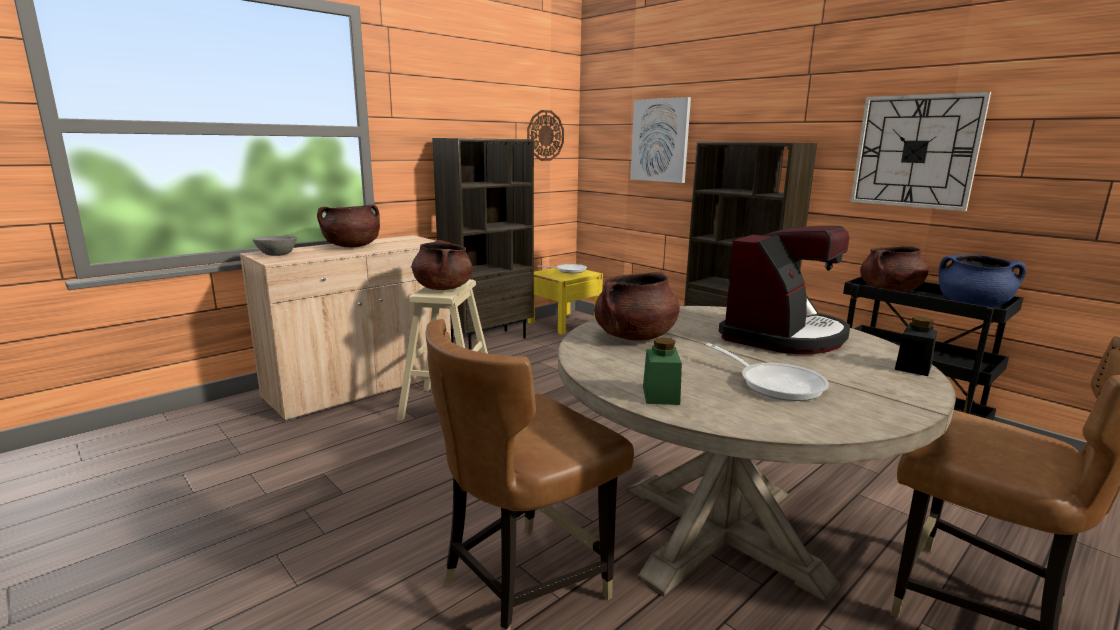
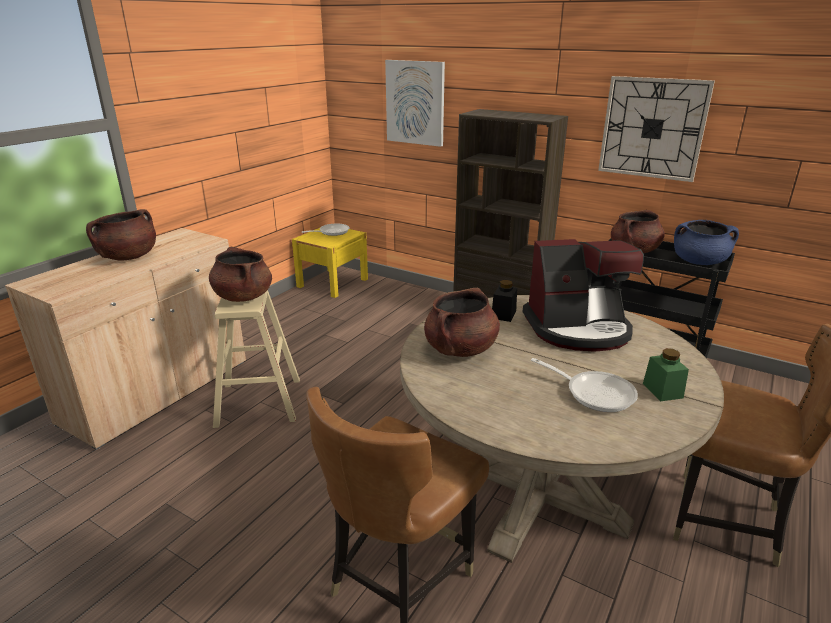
camera: 15 degrees left, 10 degrees up
(277, 254) = (52, 282): grey bowl -> none
(488, 340) = (266, 315): brown bookcase -> none
(545, 135) = (295, 97): wall clock -> none
(660, 395) = (514, 424): green jar -> green jar (662, 390)
(783, 336) = (578, 329): coffee machine -> coffee machine turned 60 degrees clockwise
(913, 367) = (684, 354): black jar -> black jar (503, 314)

